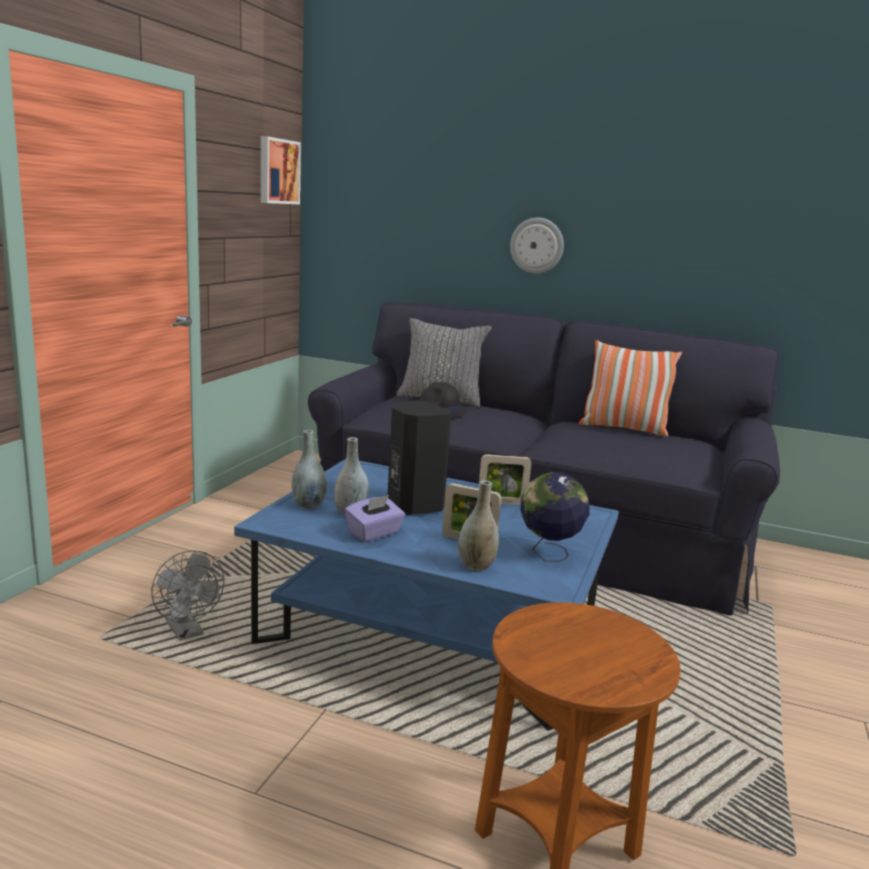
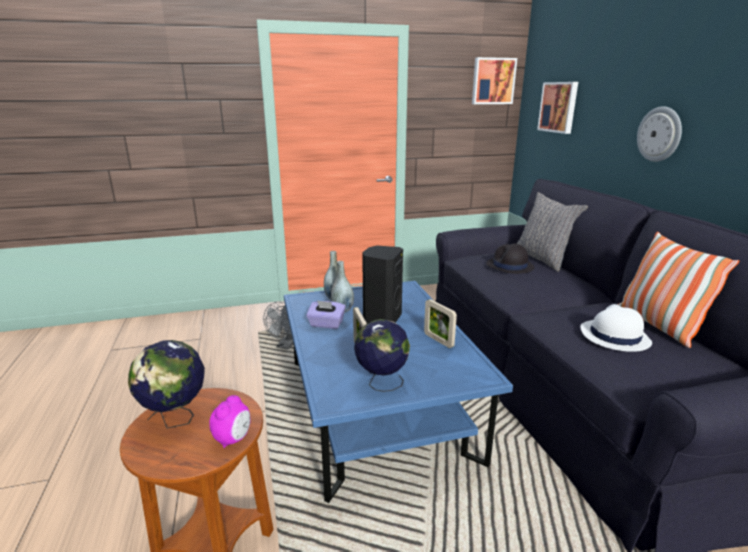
camera: 55 degrees right, 5 degrees up
(381, 212) = (559, 107): none -> picture
(476, 566) = (326, 365): grey vase -> none
(556, 655) = (176, 419): none -> globe
(625, 443) = (614, 336): none -> white hat
(631, 632) = (233, 439): none -> alarm clock

